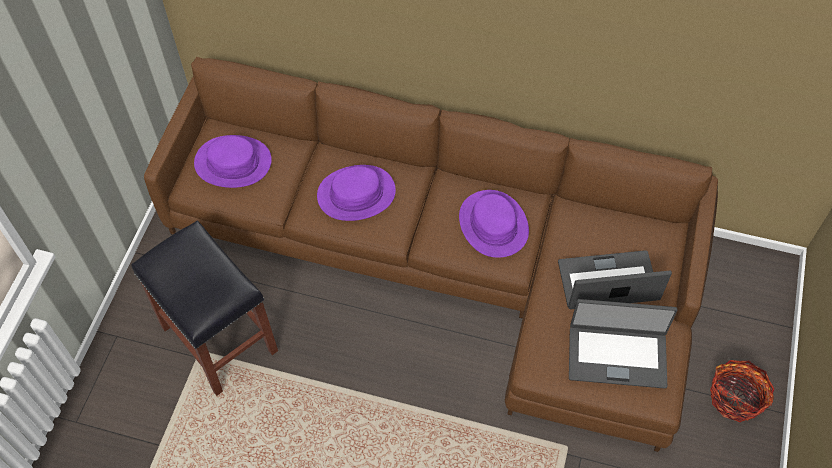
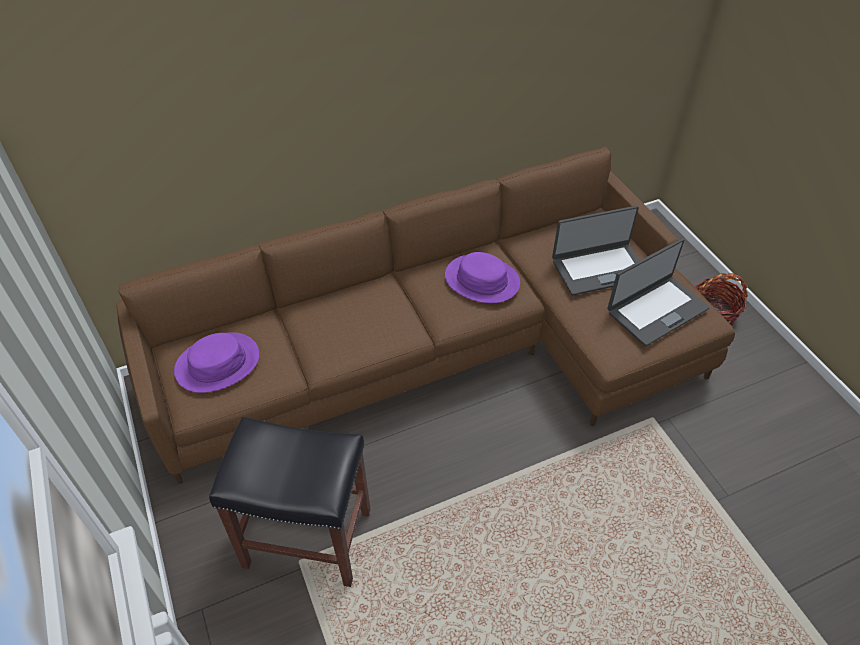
camera: 40 degrees left, 10 degrees down
(356, 194) = (353, 322): purple hat -> none
(608, 282) = (599, 268): laptop -> laptop turned 150 degrees counterclockwise

